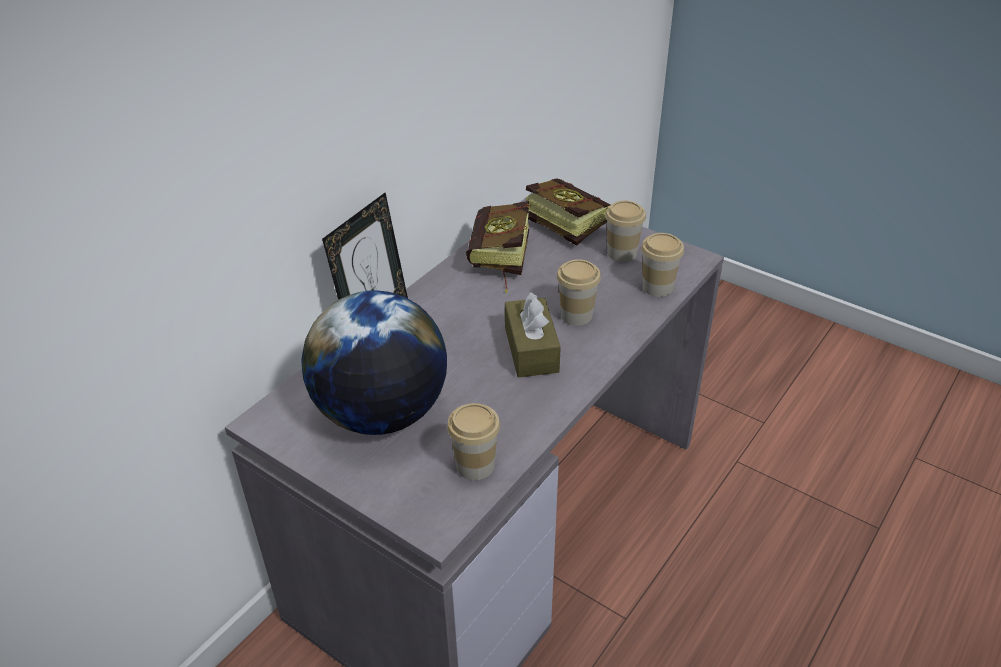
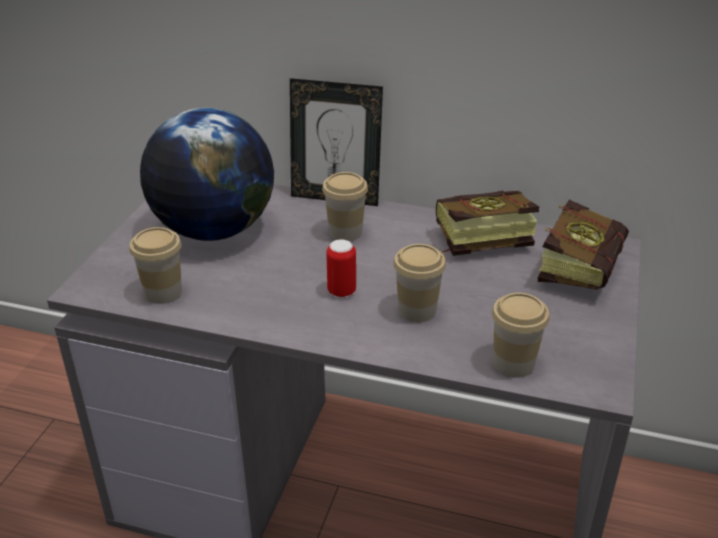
camera: 70 degrees right, 5 degrees down
(531, 349) = (341, 291): brown tissue box -> can
(622, 253) = (562, 323): cup -> cup (345, 232)

